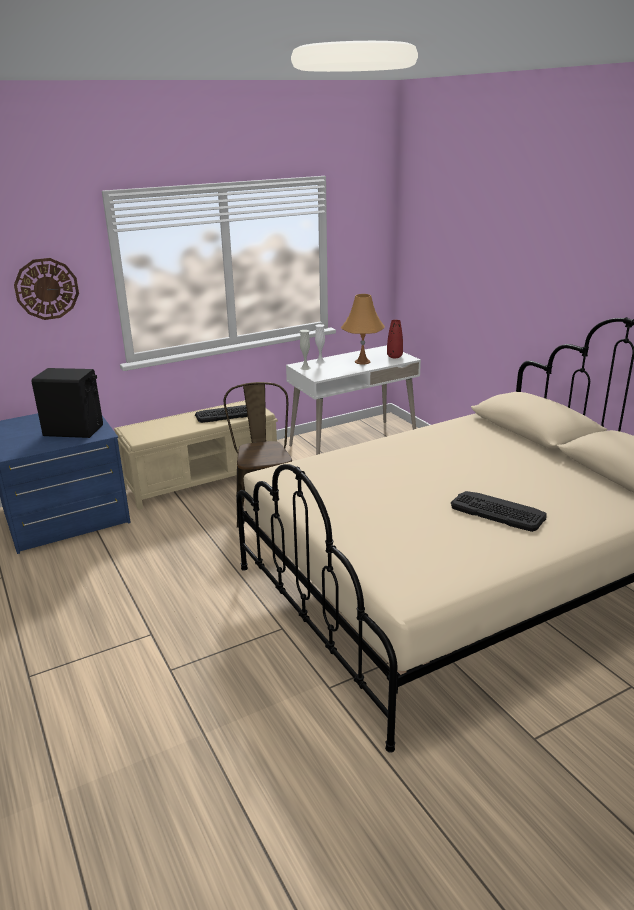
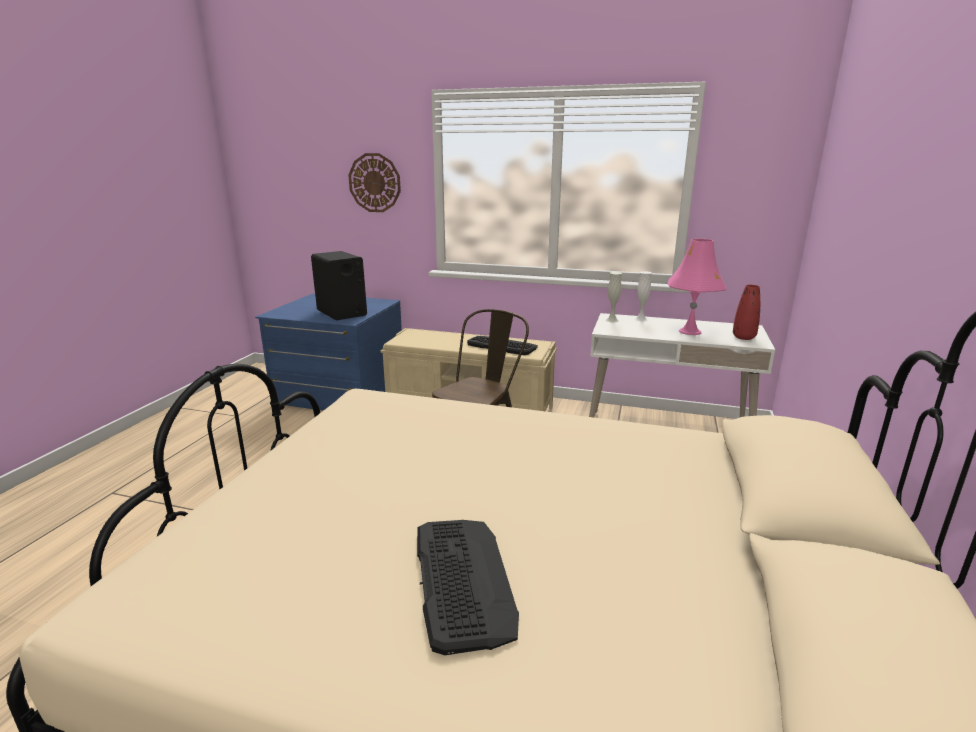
camera: 45 degrees right, 5 degrees down
(362, 362) = (690, 331): orange table lamp -> pink table lamp

